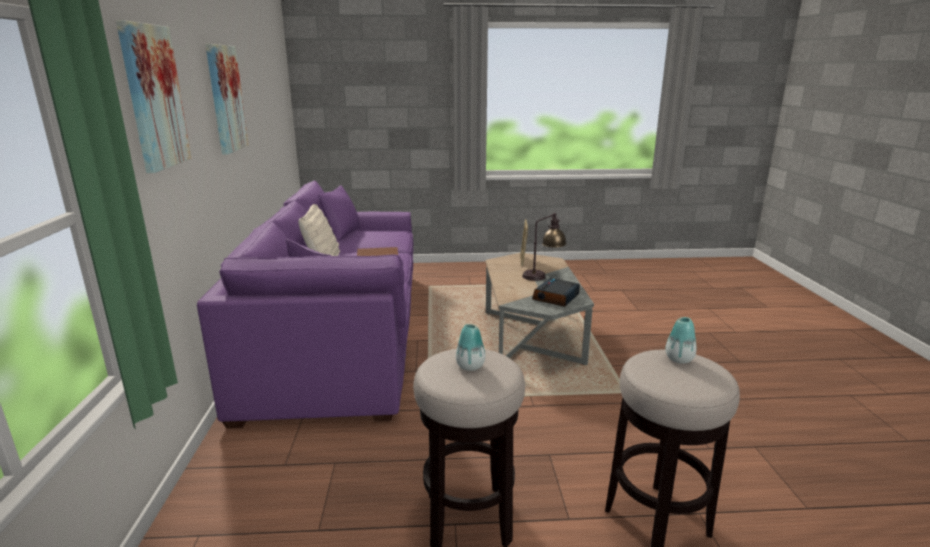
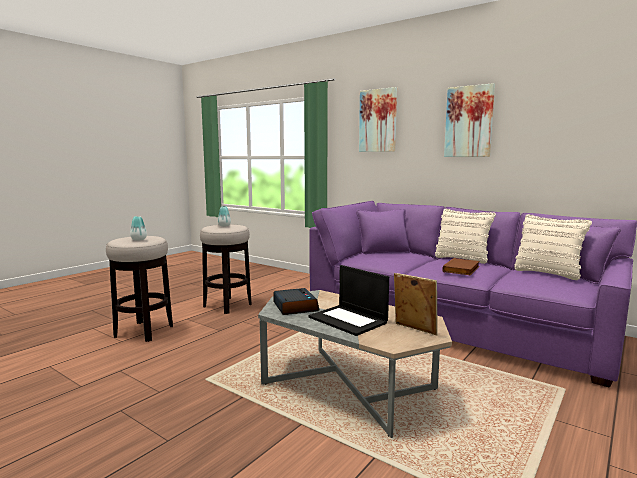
camera: 130 degrees right, 10 degrees down
(355, 236) = (548, 274): none -> beige pillow
(543, 276) = (349, 320): table lamp -> laptop

